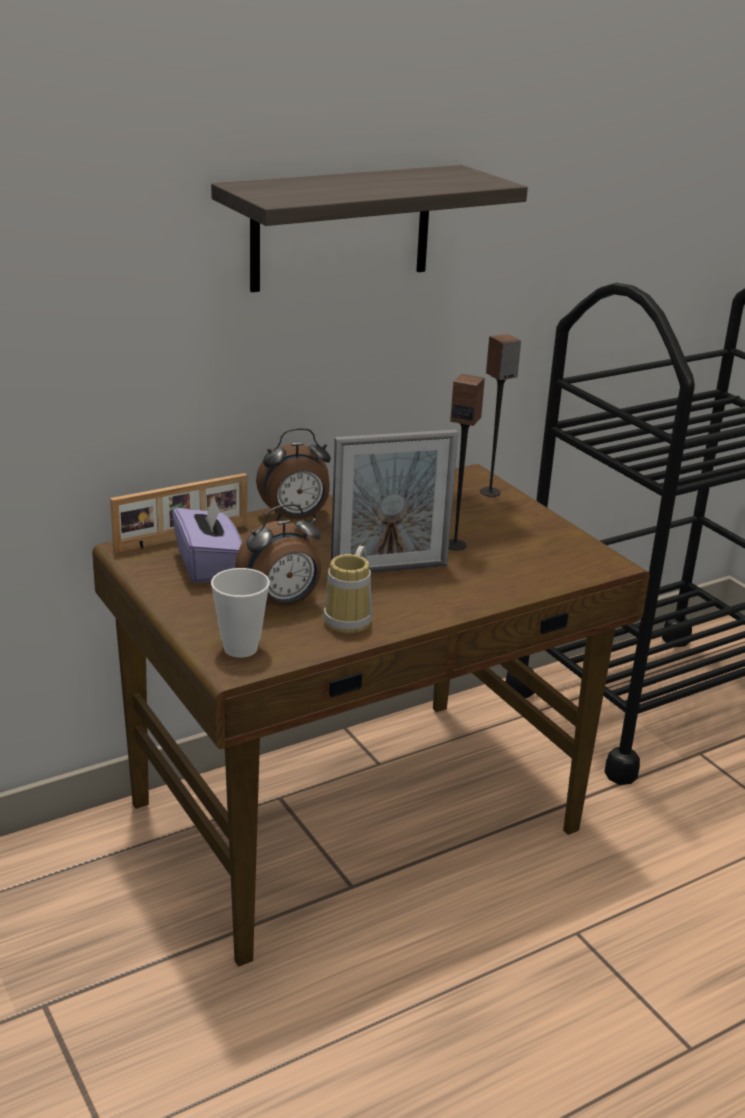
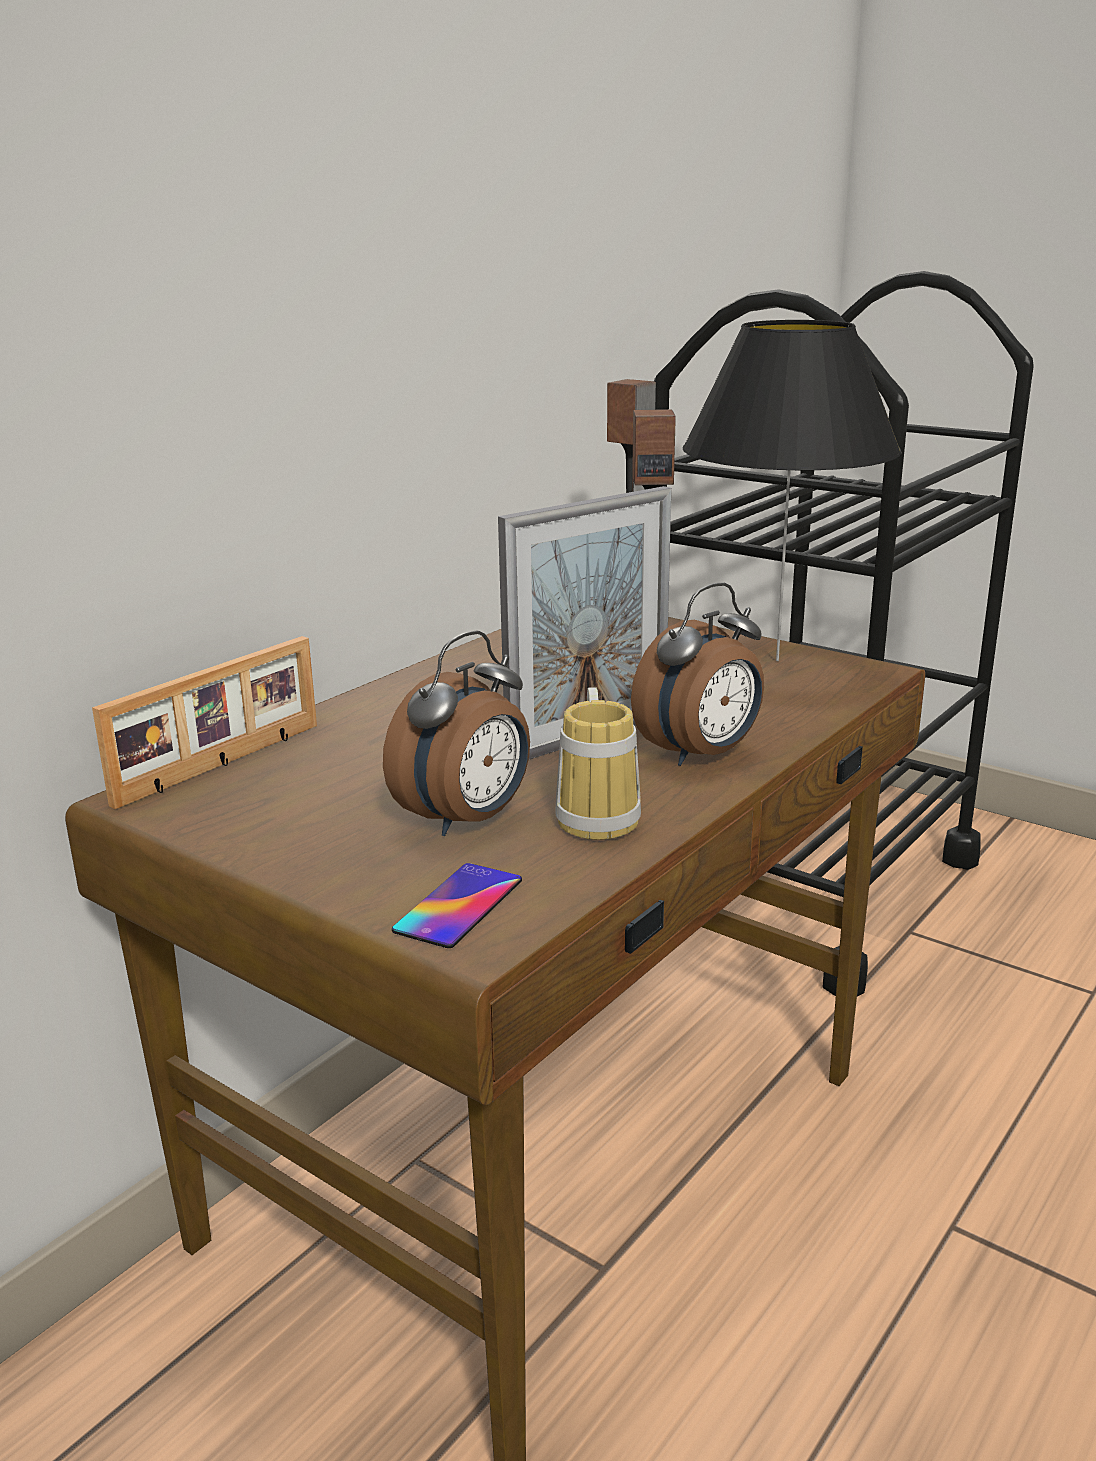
camera: 20 degrees left, 5 degrees down
(208, 565) = (297, 793): purple tissue box -> none
(240, 648) = (459, 906): cup -> phone
(295, 518) = (384, 702): alarm clock -> alarm clock (701, 755)
(341, 228) = (380, 221): shelf -> none
(556, 542) = (776, 661): none -> black table lamp

